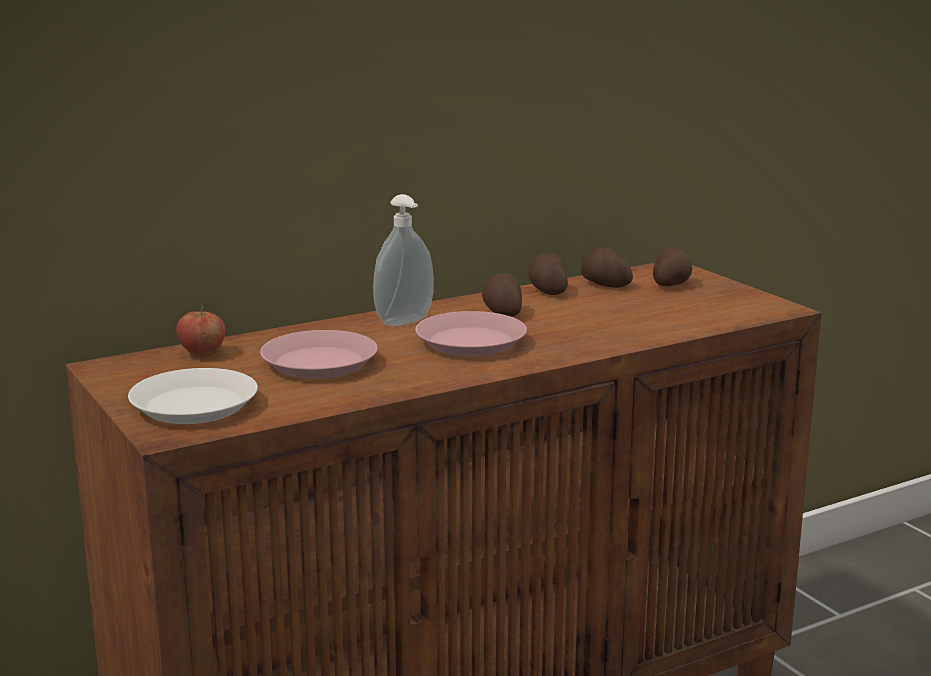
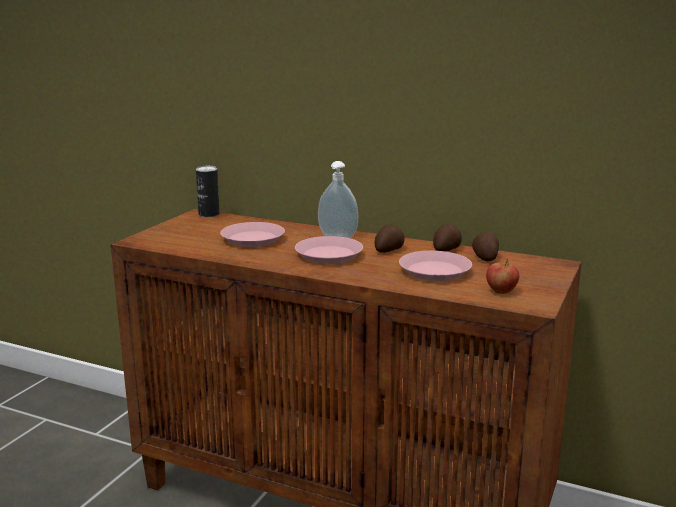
camera: 55 degrees right, 0 degrees up
(127, 361) = (209, 214): none -> can
(193, 406) = (171, 236): white plate -> none
(202, 354) = (234, 221): apple -> apple (501, 291)
(617, 314) = (435, 271): none -> pink plate
(673, 284) = (523, 271): potato -> none

